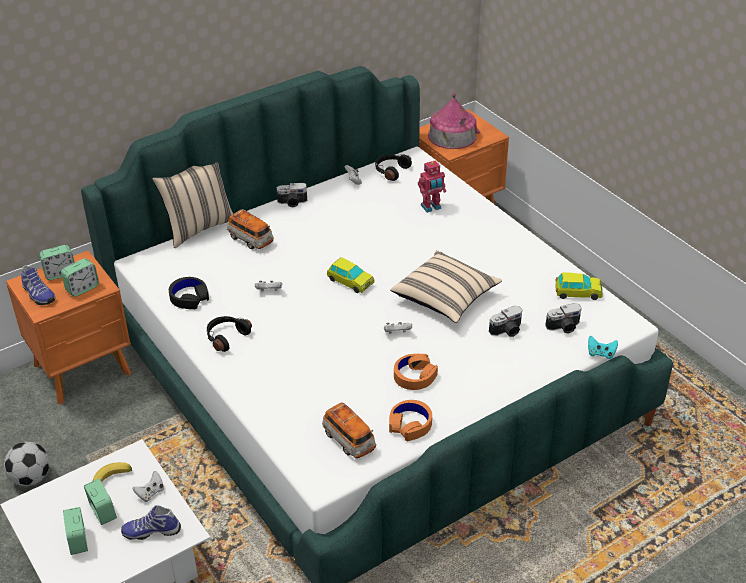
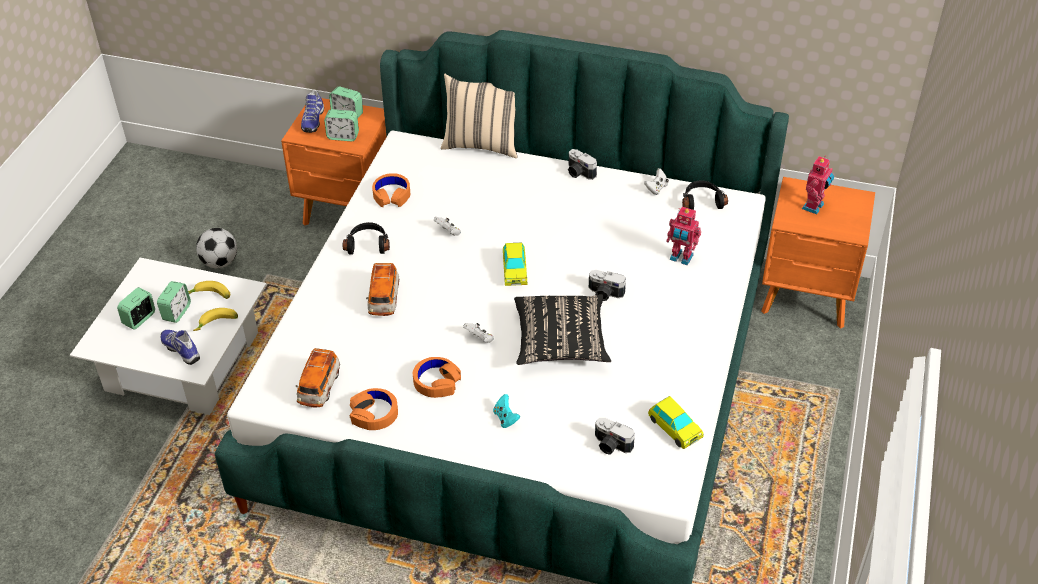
camera: 50 degrees right, 5 degrees up
(150, 493) = (217, 324): white game controller -> banana
(189, 297) = (391, 195): black headphones -> orange headphones
(250, 240) = (501, 181): toy car -> toy car (384, 299)
(445, 298) = (560, 342): beige pillow -> black pillow
(452, 135) = (814, 207): toy house -> toy robot
(507, 331) = (561, 408): camera -> camera (605, 294)
(601, 354) = (599, 492): turquoise game controller -> turquoise game controller (505, 418)

